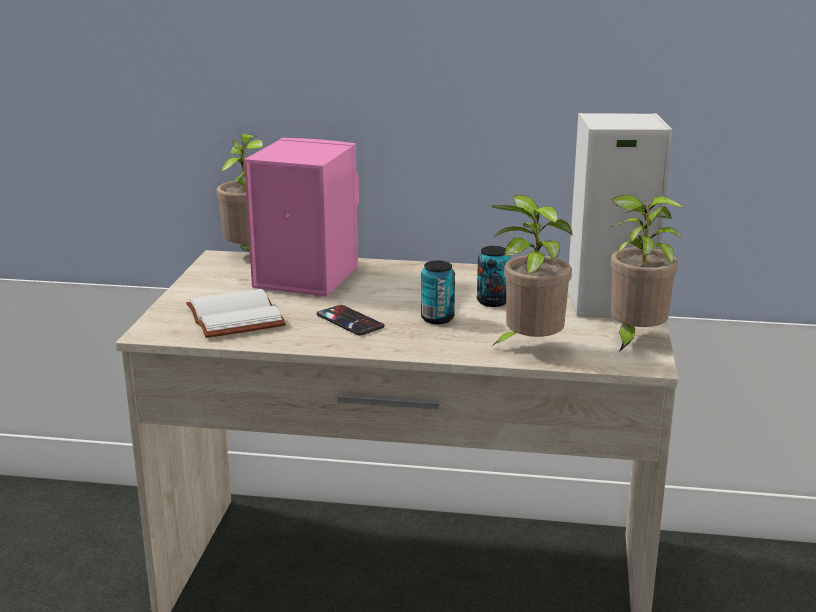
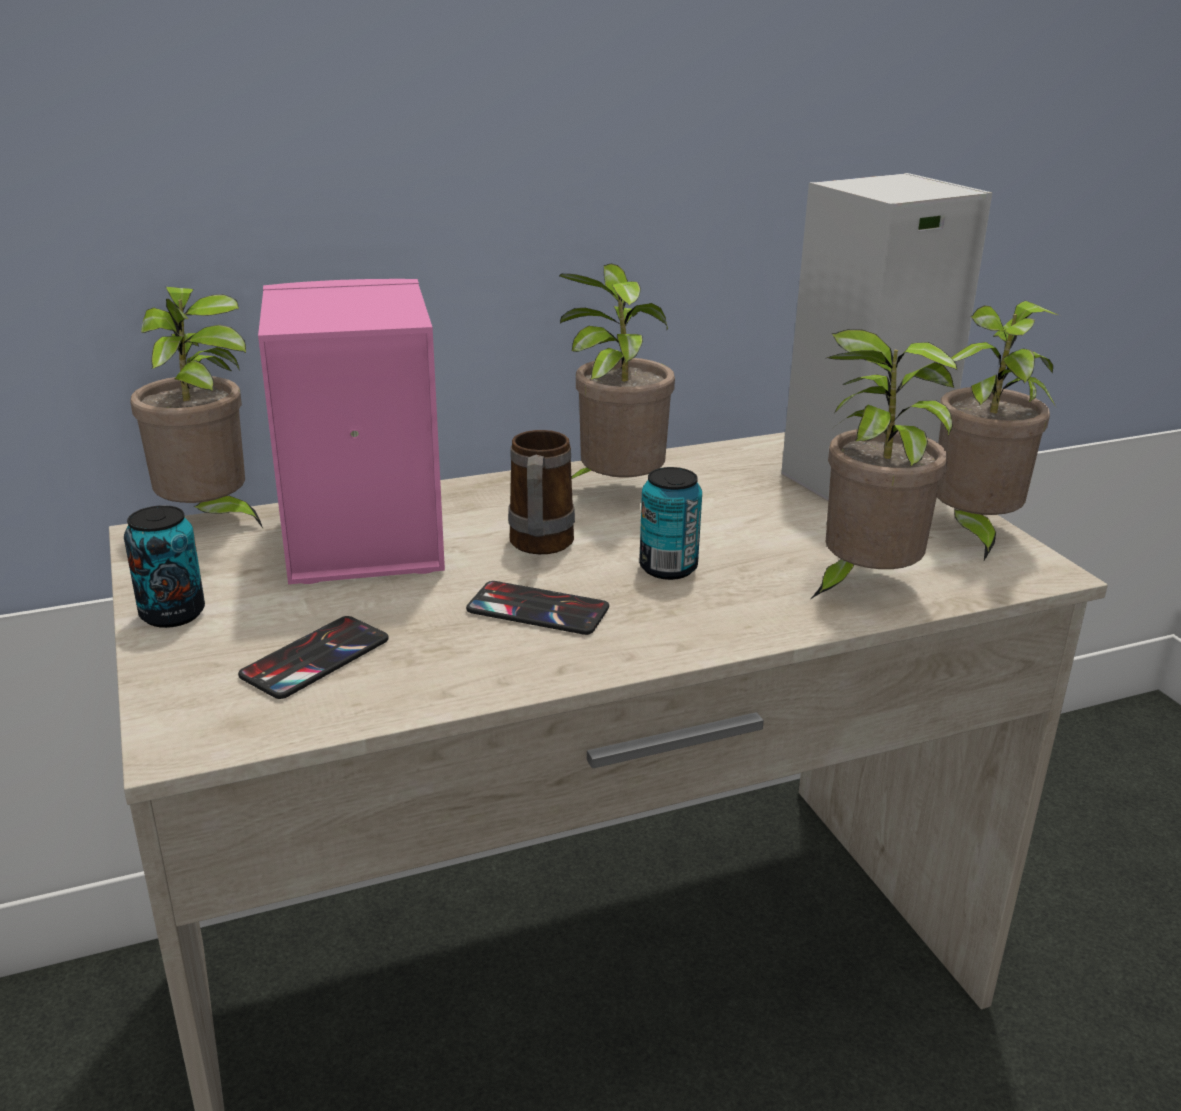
camera: 30 degrees left, 5 degrees up
(231, 317) = (315, 658): white book -> phone
(385, 297) = (539, 547): none -> mug
(459, 281) = (615, 492): none -> potted plant
(492, 301) = (708, 517): can -> can (172, 614)

